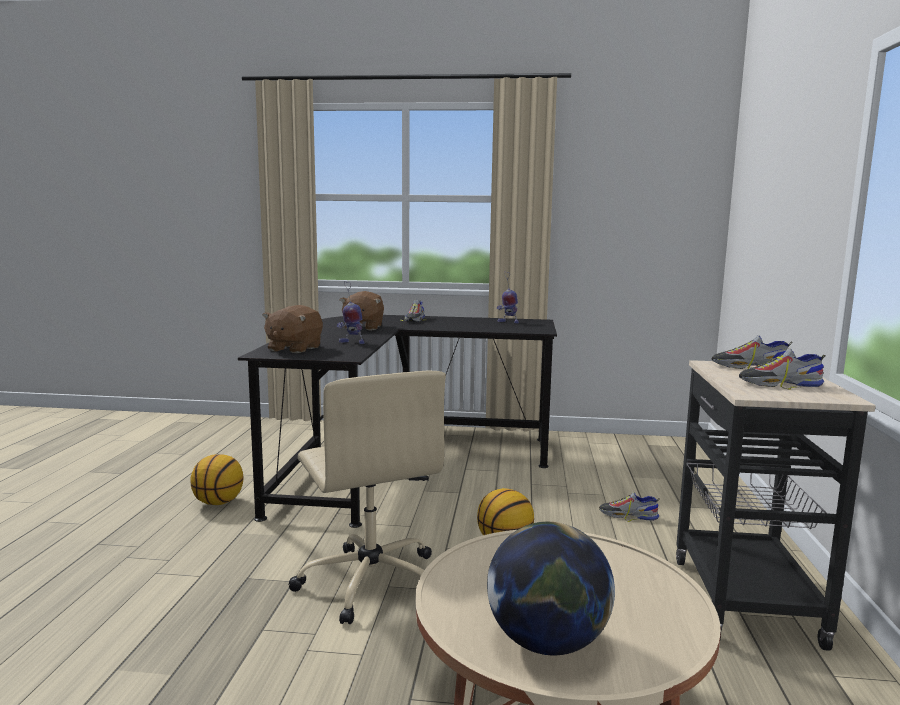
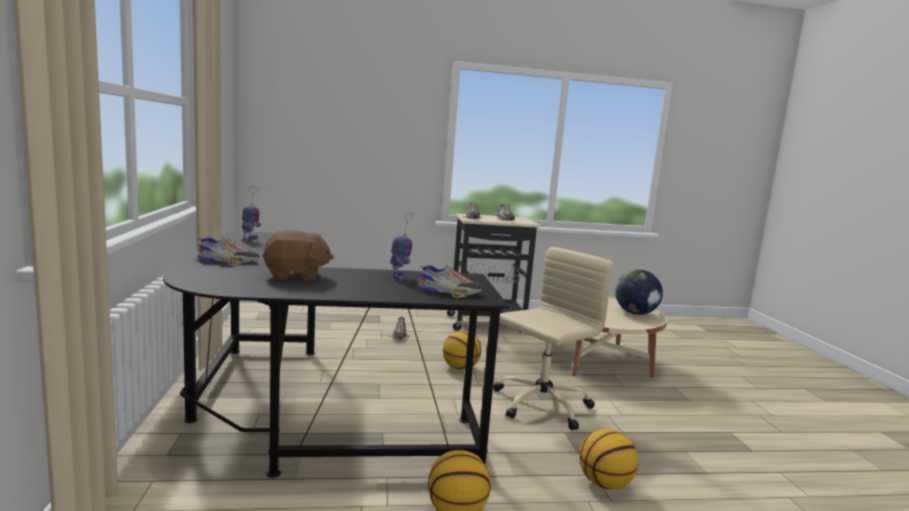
camera: 105 degrees left, 0 degrees up
(180, 577) = (605, 484): none -> basketball
(294, 349) = (450, 291): brown plush toy -> shoe

